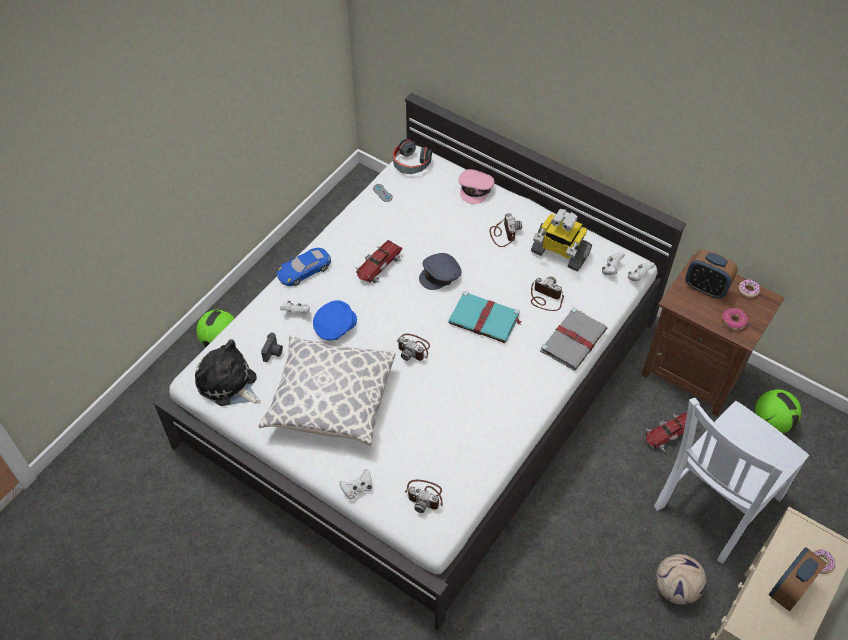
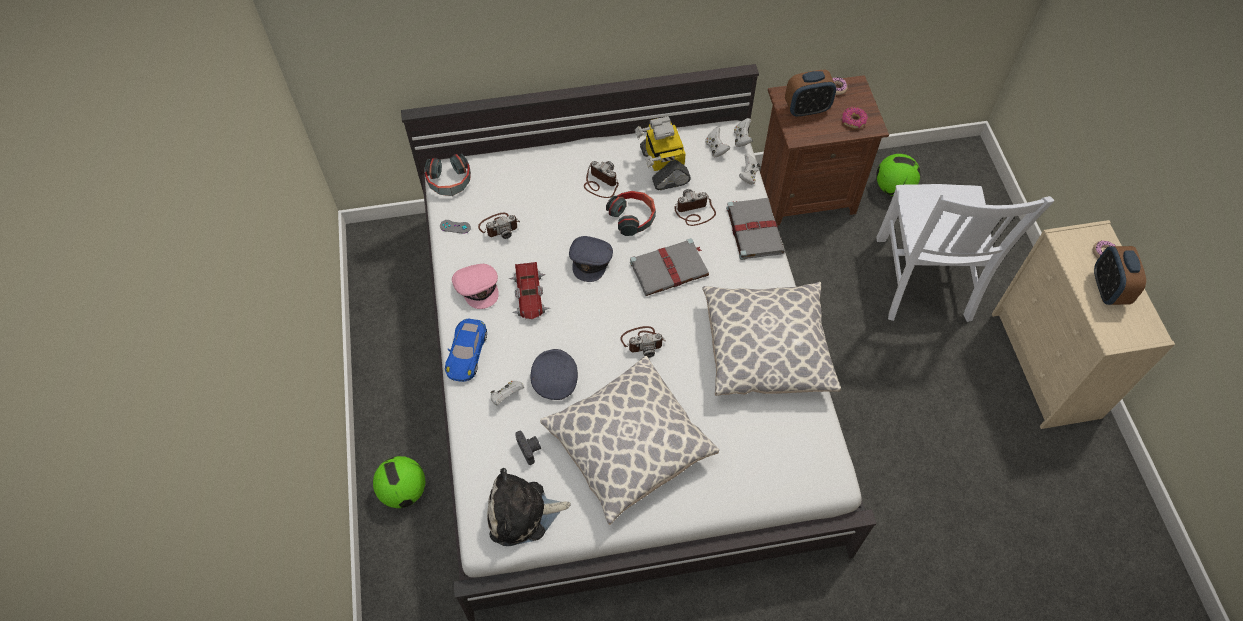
camera: 45 degrees left, 5 degrees up
(334, 325) = (554, 379): blue cap -> grey cap
(357, 489) = (737, 499): white game controller -> white game controller (748, 175)
(425, 496) = (792, 454): camera -> camera (499, 226)
(475, 188) = (532, 162): pink cap -> pink cap (478, 287)
(485, 319) = (670, 269): turquoise book -> grey book
(487, 419) = (766, 349): none -> pillow
(499, 270) = (633, 217): none -> headphones
(559, 253) = (663, 166): toy robot -> toy robot turned 90 degrees clockwise
(669, 434) = (840, 255): toy car -> none
(676, 589) = (965, 366): football -> none

